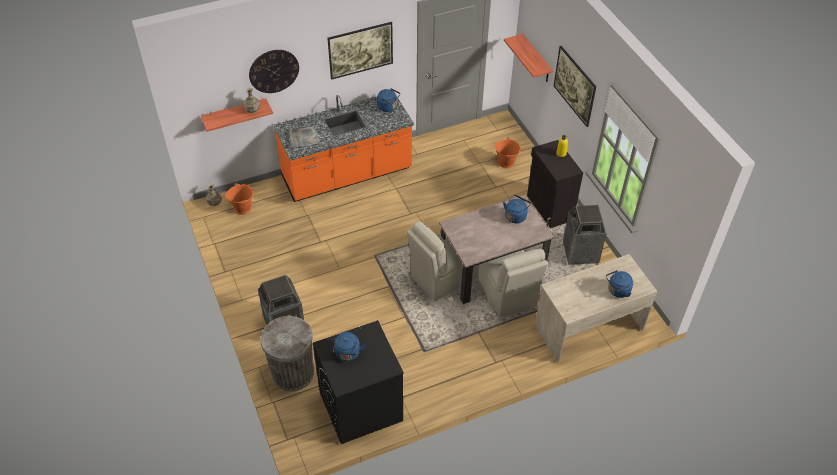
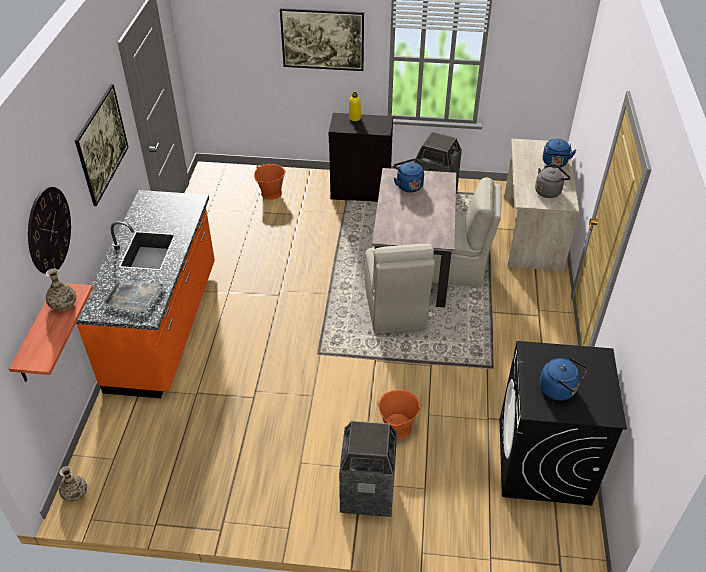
camera: 60 degrees left, 5 degrees down
(243, 208) = (118, 461): orange bucket -> orange bucket (397, 426)
(292, 373) = (453, 515): grey trash can -> none
(388, 107) = (160, 204): blue kettle -> none
(536, 59) = (235, 58): shelf -> none
(577, 298) = (549, 191): none -> grey kettle

